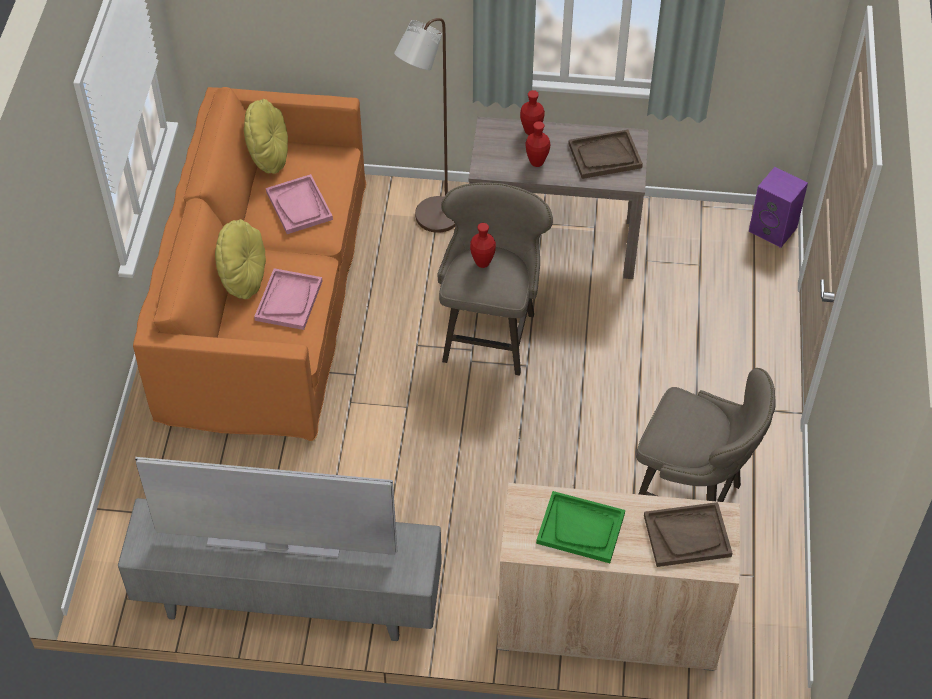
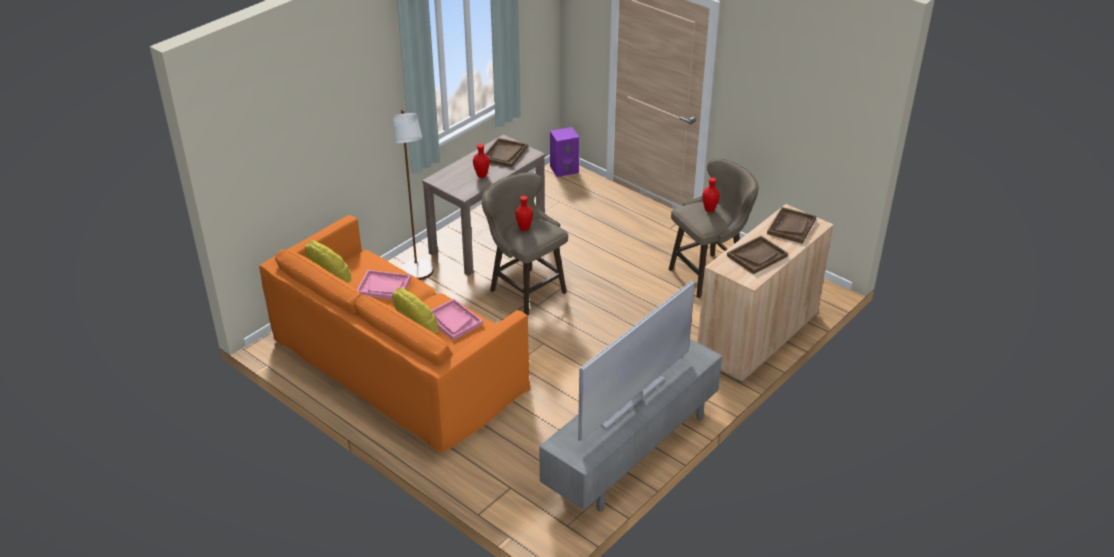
camera: 55 degrees left, 15 degrees down
(531, 131) = (457, 168): red vase -> red vase (709, 210)
(581, 528) = (757, 256): green tray -> brown tray

